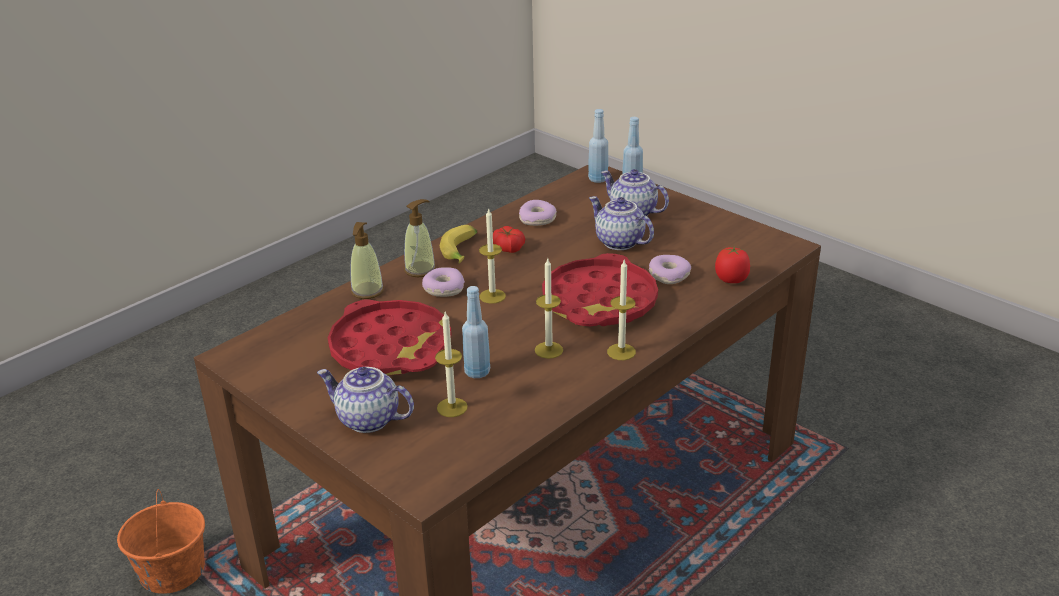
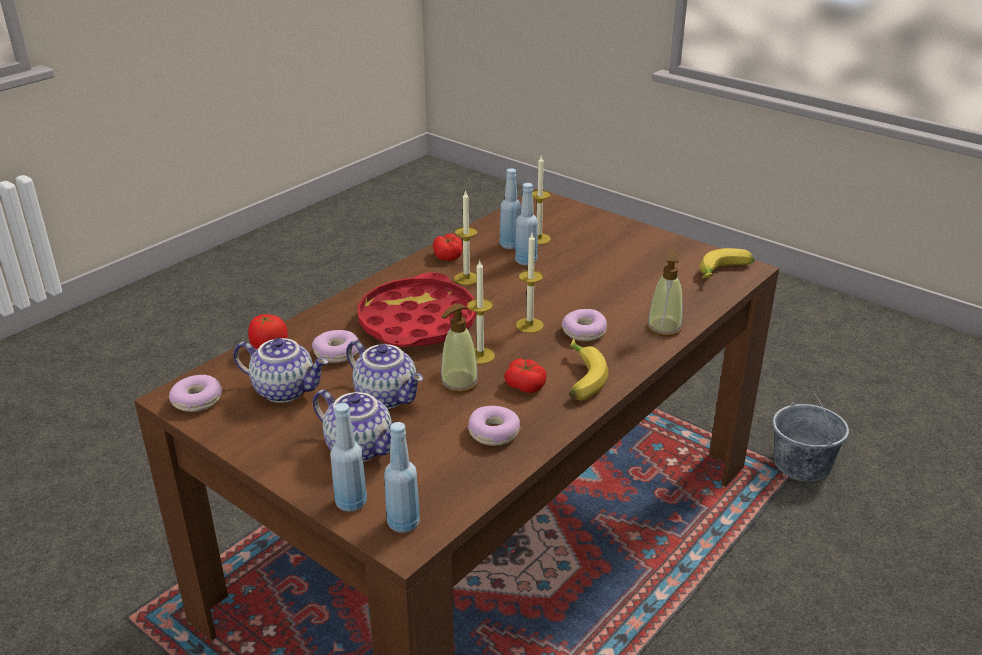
camera: 175 degrees right, 0 degrees up
(172, 570) = (802, 464): orange bucket -> grey bucket
(261, 349) = (725, 273): none -> banana
(367, 420) = (600, 230): teapot -> teapot (285, 390)
(391, 348) = (608, 277): red tray -> none
(420, 269) = (619, 354): soap dispenser -> soap dispenser (459, 383)
(491, 398) = (510, 245): none -> blue bottle
(569, 383) = (448, 256): none -> tomato
(621, 352) = (401, 278): candle -> candle (480, 355)
(768, 242) = (197, 400): none -> donut

